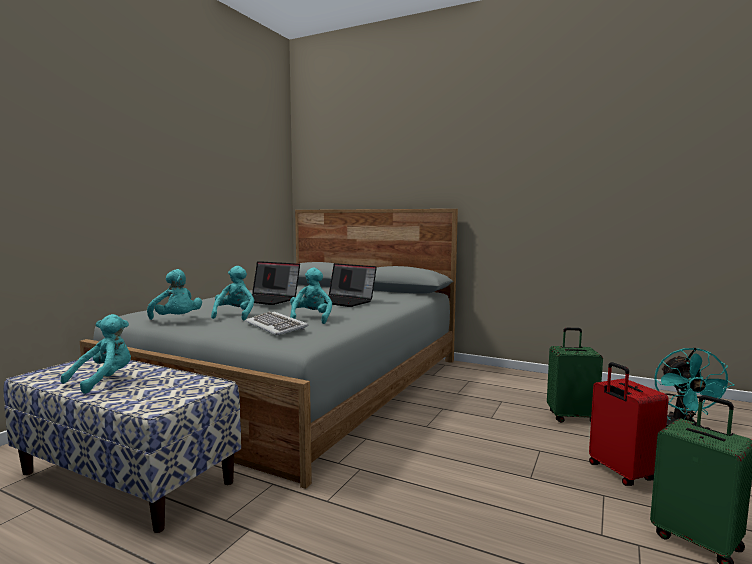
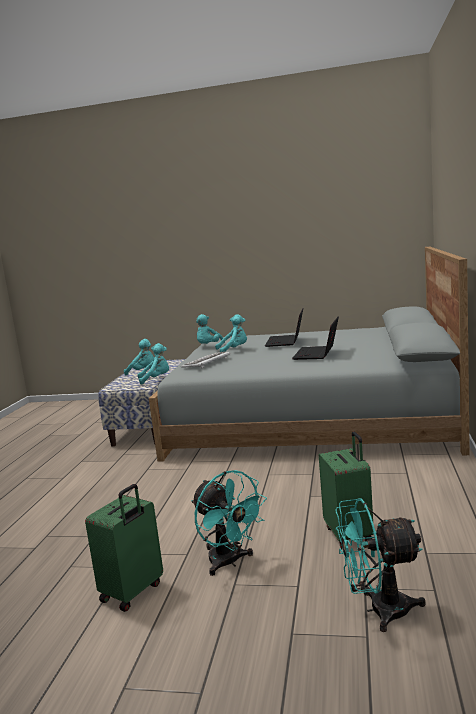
camera: 75 degrees right, 5 degrees up
(311, 318) = (243, 362): turquoise plush toy -> turquoise plush toy (156, 379)
(621, 473) = (229, 562): red suitcase -> turquoise fan

